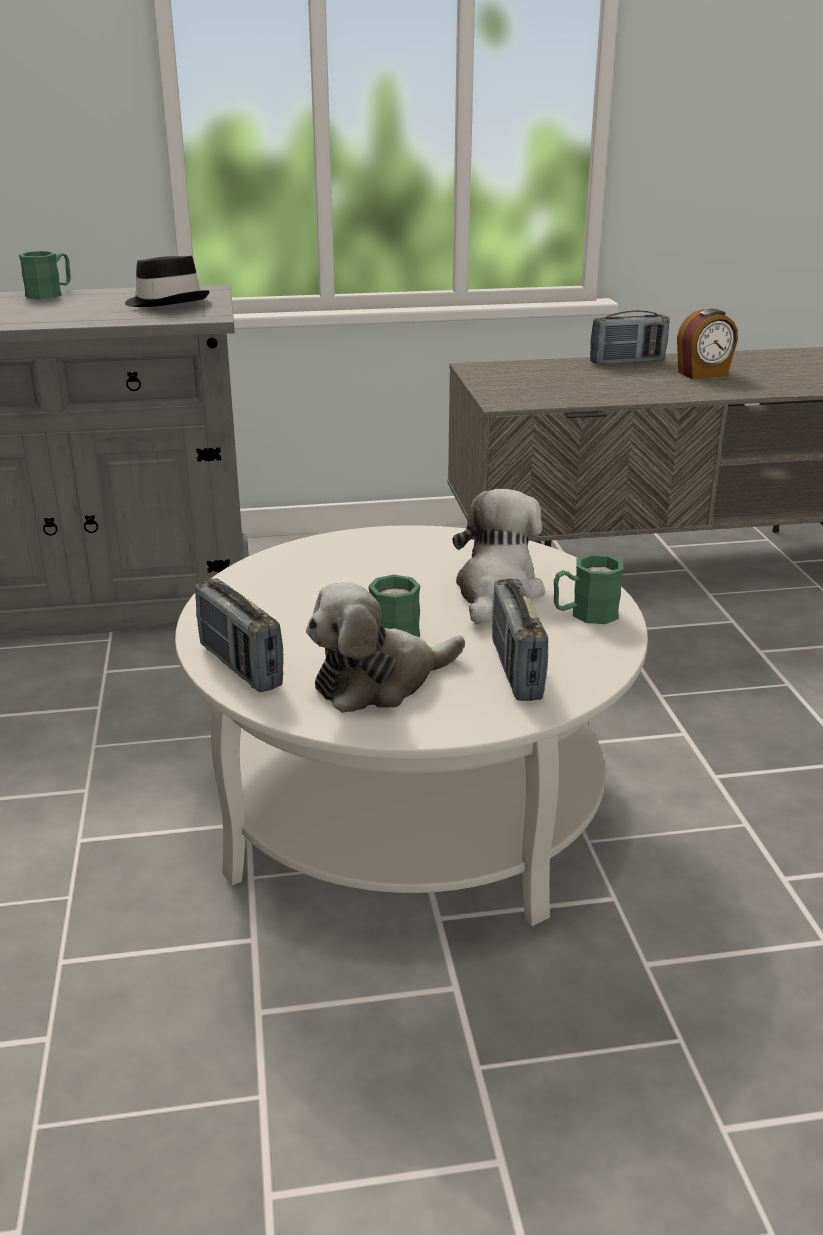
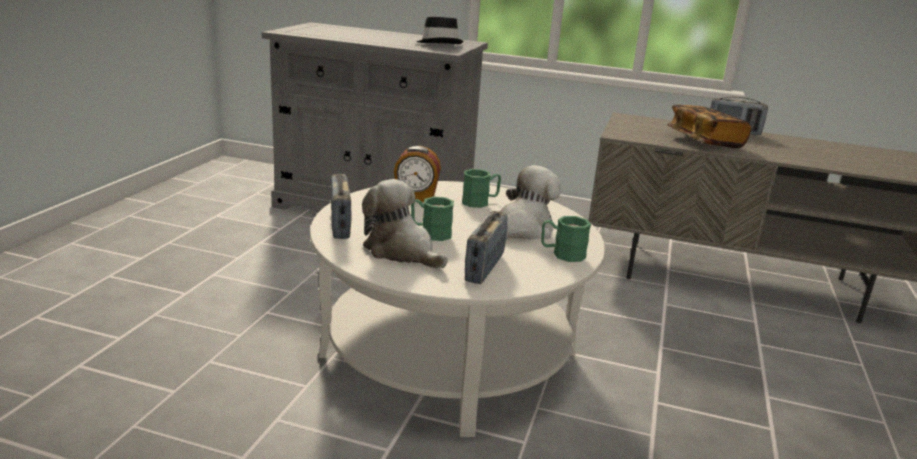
camera: 25 degrees right, 5 degrees down
(50, 294) = (388, 32): green mug -> green mug (480, 202)
(379, 682) = (402, 251): plush toy -> plush toy turned 45 degrees clockwise
(614, 387) = (704, 141): none -> book
(703, 374) = (779, 147): alarm clock -> alarm clock (416, 198)

